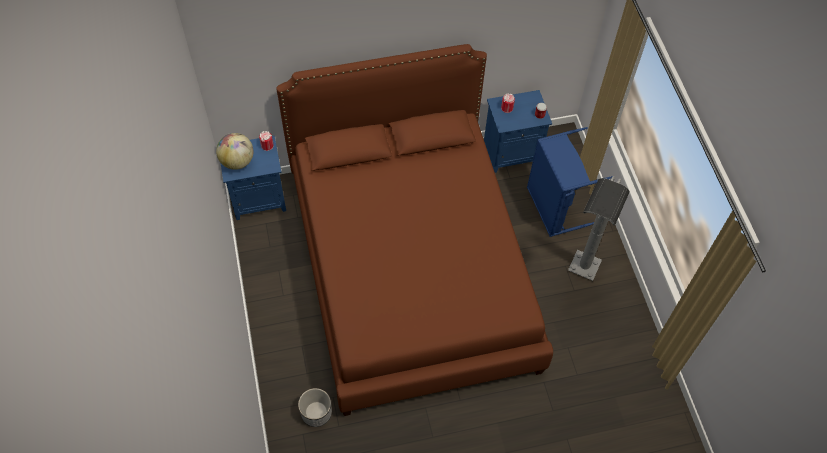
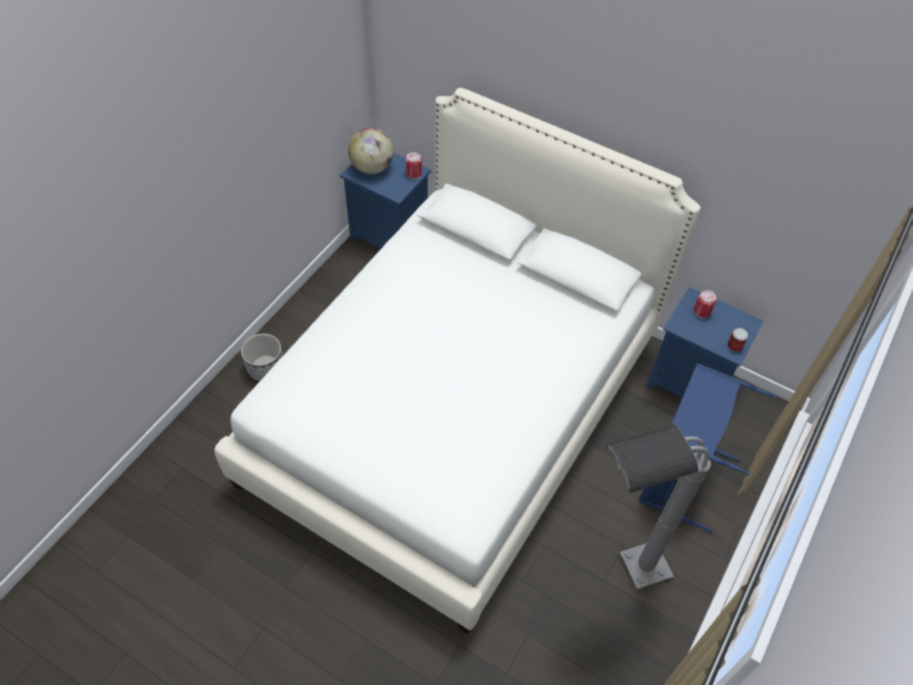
camera: 45 degrees right, 5 degrees down
(316, 413) = (215, 460): planter -> planter (266, 368)
(412, 269) = (454, 409): brown bed -> white bed

